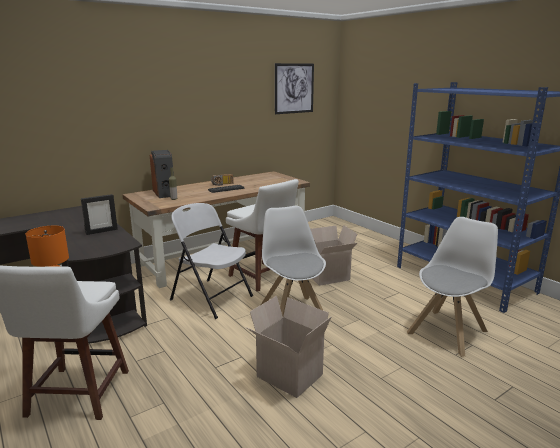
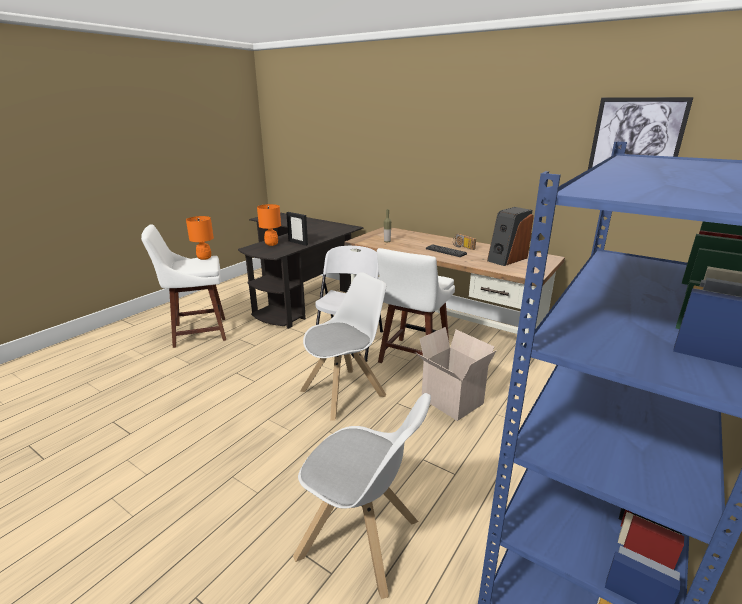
camera: 70 degrees right, 5 degrees up
(84, 243) = (272, 244): none -> orange table lamp
(165, 193) = (403, 235): speaker -> speaker (506, 259)
(287, 376) = (227, 412): cardboard box -> none

